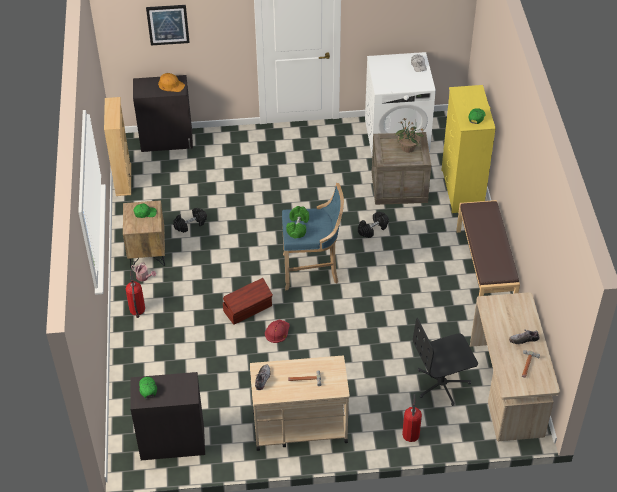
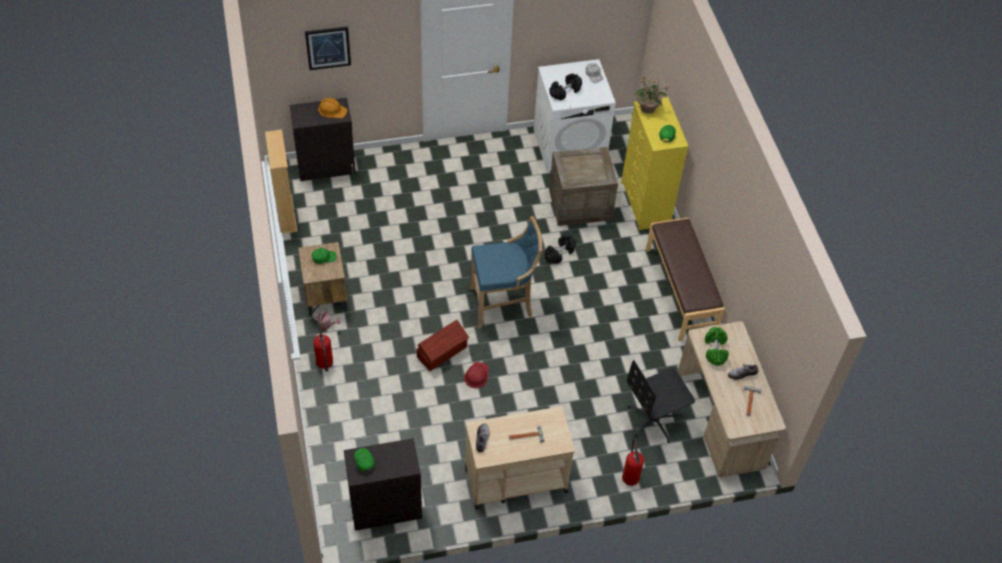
camera: 10 degrees left, 5 degrees up
(190, 224) = (366, 261): black dumbbell -> black dumbbell (565, 91)
(297, 227) = (491, 264): green dumbbell -> green dumbbell (715, 350)
(408, 148) = (591, 166): potted plant -> potted plant (648, 108)

